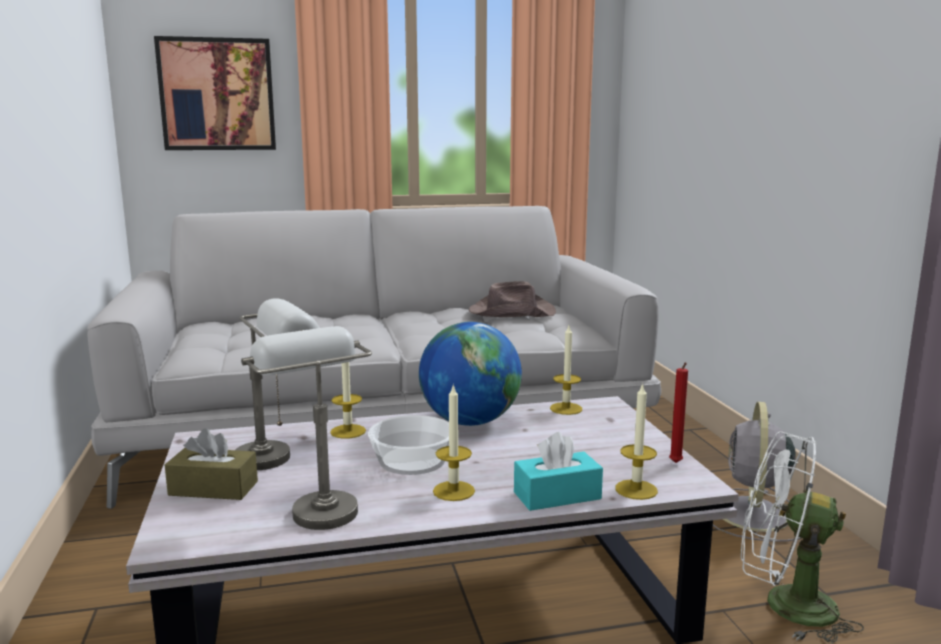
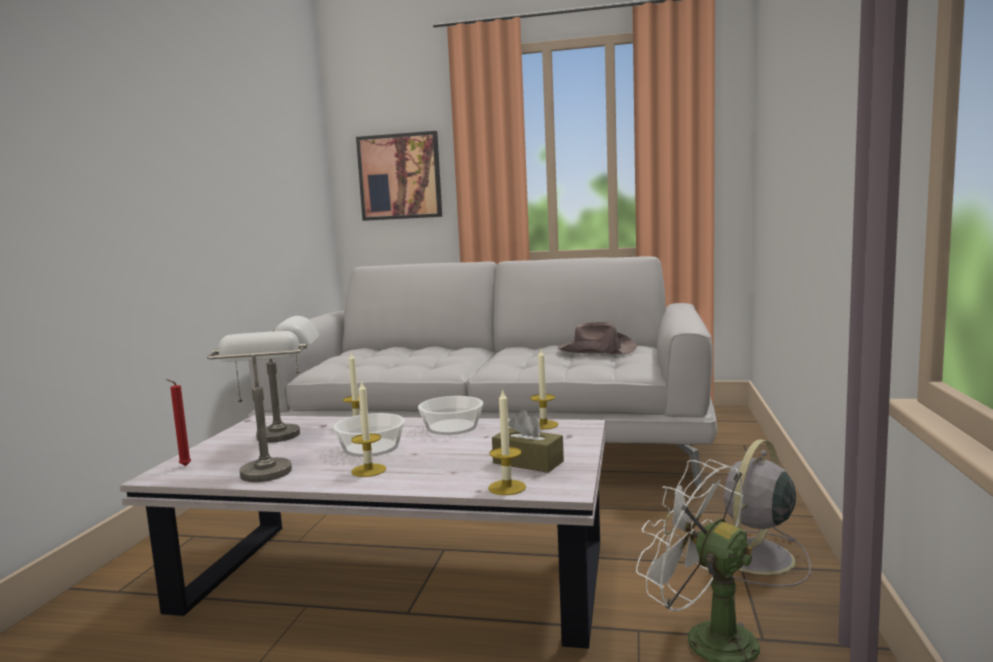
camera: 25 degrees right, 5 degrees down
(213, 488) = (225, 449): brown tissue box -> brown tissue box (528, 462)
(469, 422) = (452, 427): globe -> bowl
(557, 495) = (438, 483): turquoise tissue box -> none
(676, 464) = (572, 473): red candle -> red candle (183, 466)

